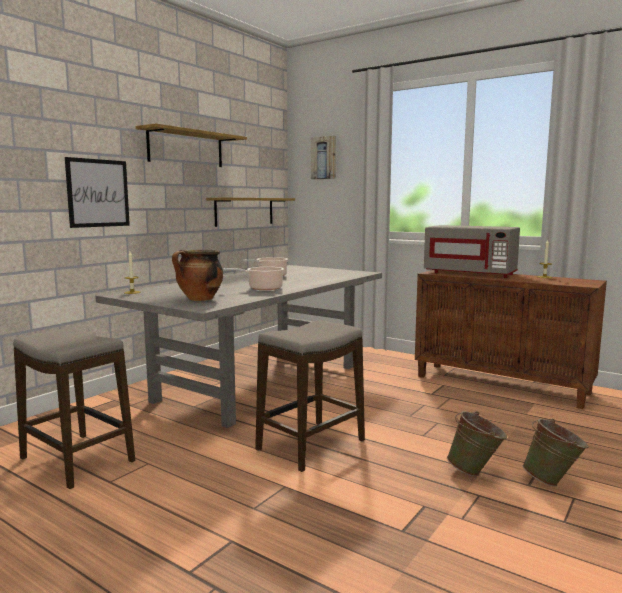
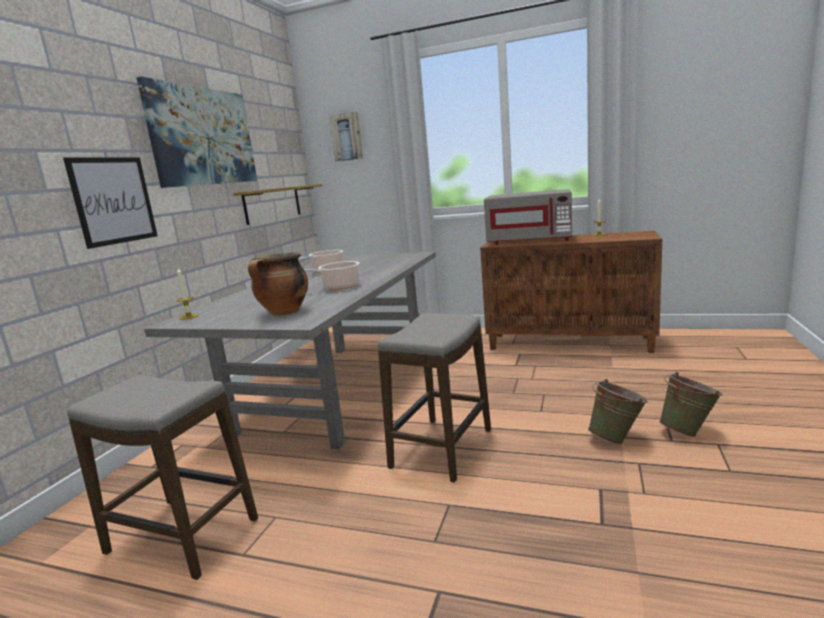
camera: 15 degrees left, 5 degrees up
(186, 148) = (203, 137): shelf -> picture

